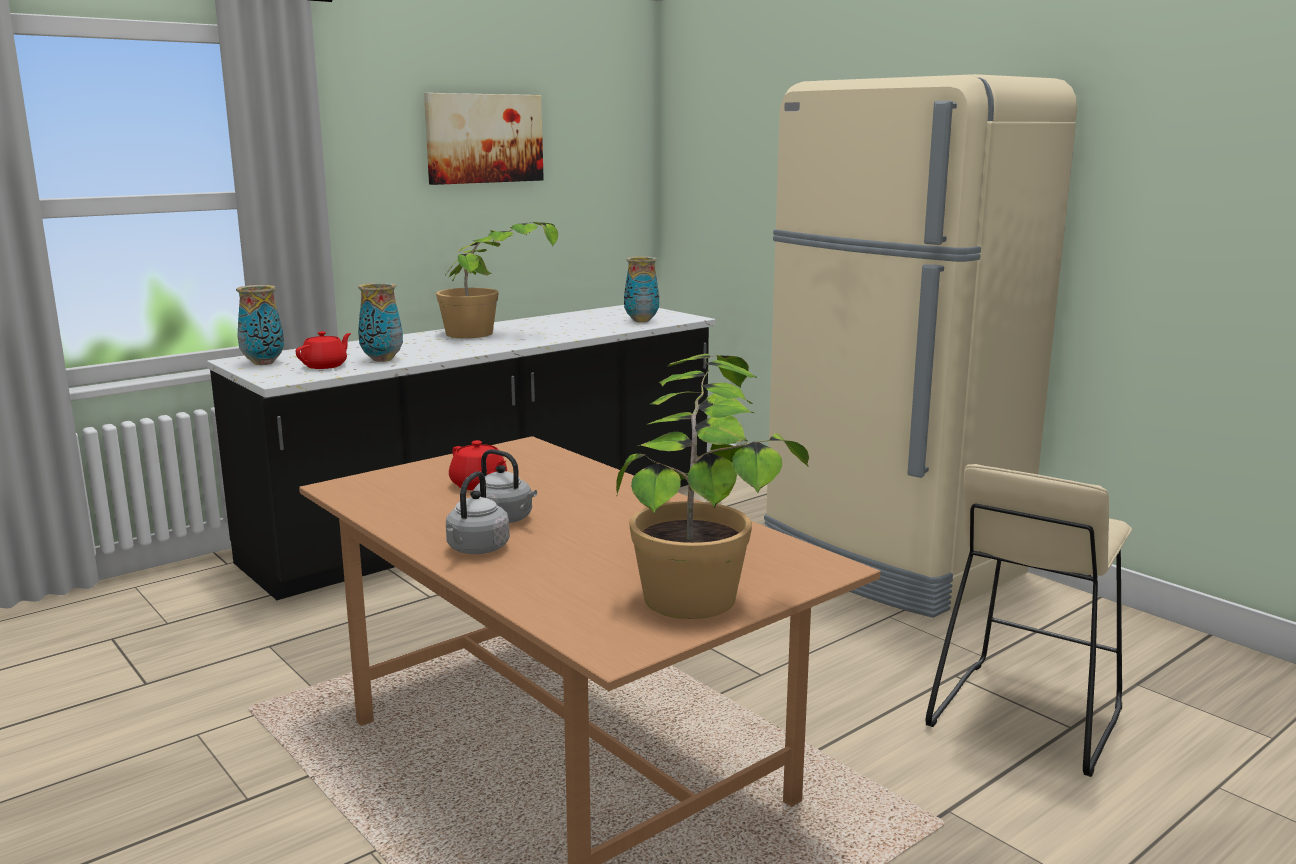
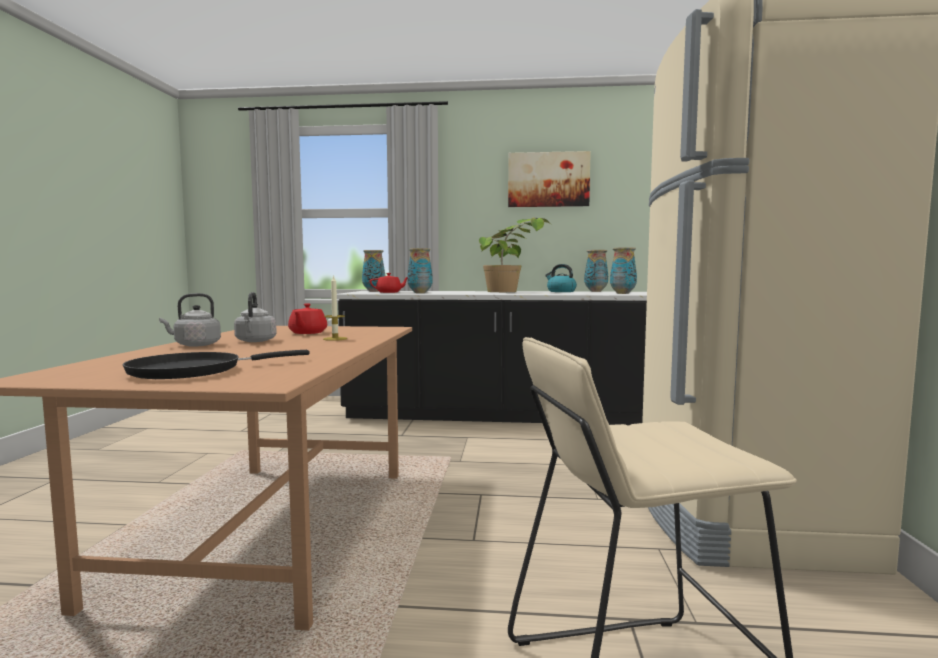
camera: 45 degrees right, 10 degrees down
(541, 321) = (560, 291): none -> kettle
(572, 487) = (335, 339): none -> candle
(577, 314) = (596, 291): none -> vase
(702, 579) = (194, 371): potted plant -> black frying pan

